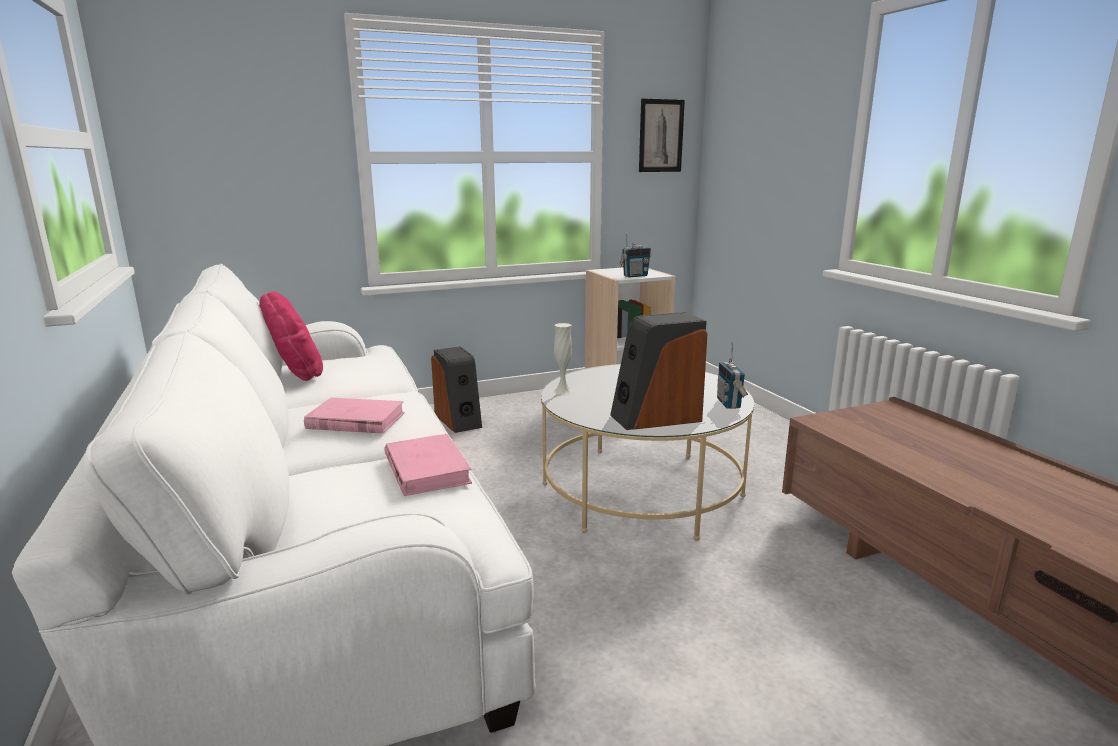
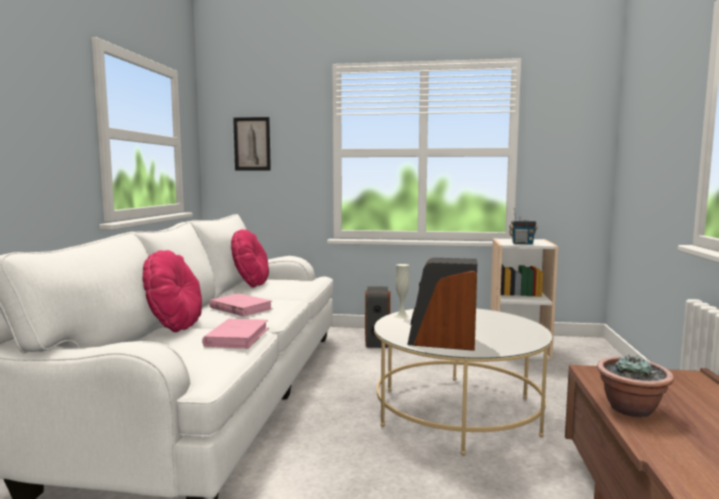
camera: 30 degrees right, 10 degrees down
(297, 474) = (175, 327): none -> pink pillow
(661, 136) = (574, 135): picture -> picture (252, 144)
(729, 404) = (519, 344): radio -> none
(898, 455) = (631, 409): none -> potted plant

